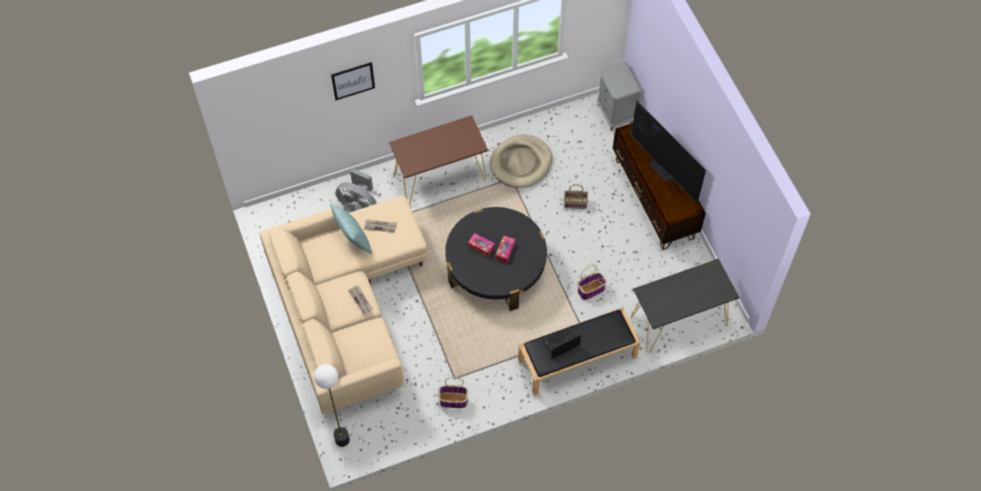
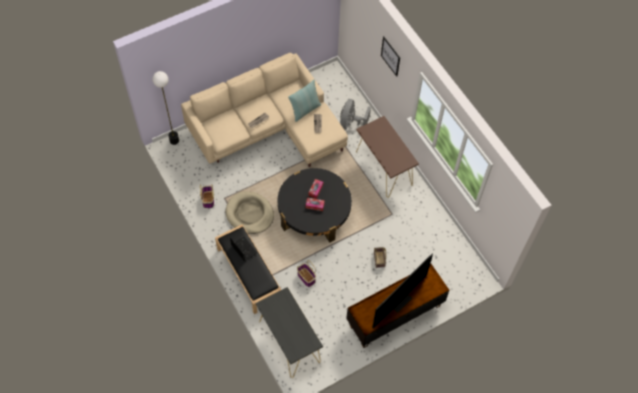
camera: 80 degrees right, 0 degrees up
(521, 163) = (407, 219): beige dog bed -> beige dog bed (249, 214)
(616, 114) = (468, 280): grey nightstand -> none

